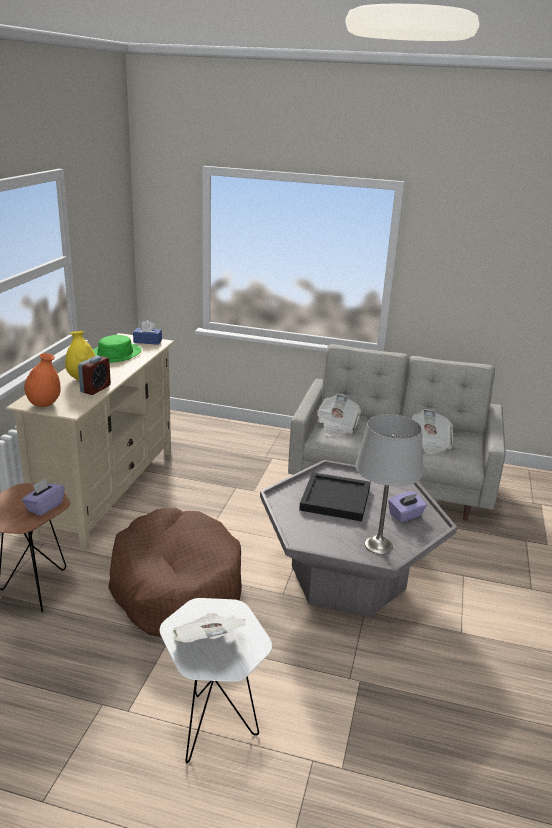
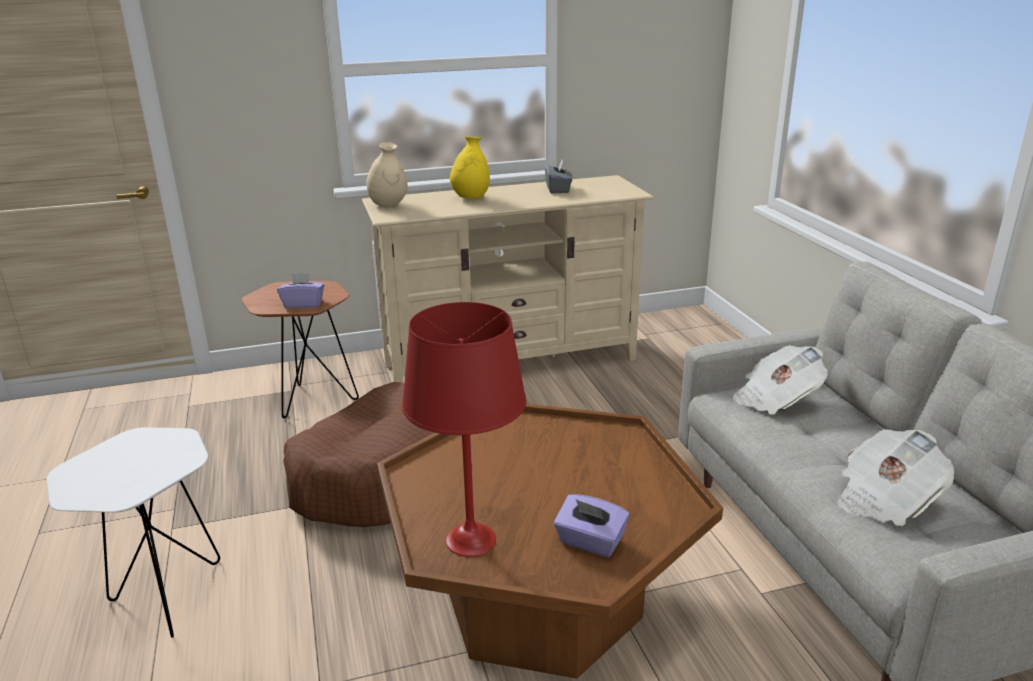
camera: 60 degrees right, 0 degrees up
(44, 404) = (388, 205): orange vase -> beige vase
(95, 389) = (455, 209): alarm clock -> none
(115, 354) = (558, 189): green hat -> grey tissue box
(147, 341) = (622, 189): blue tissue box -> none
(208, 642) = (114, 465): newspaper -> none
(335, 498) = (556, 462): black tray -> none
(347, 577) = (543, 601): grey coffee table -> brown coffee table
(379, 546) = (470, 541): grey table lamp -> red table lamp

